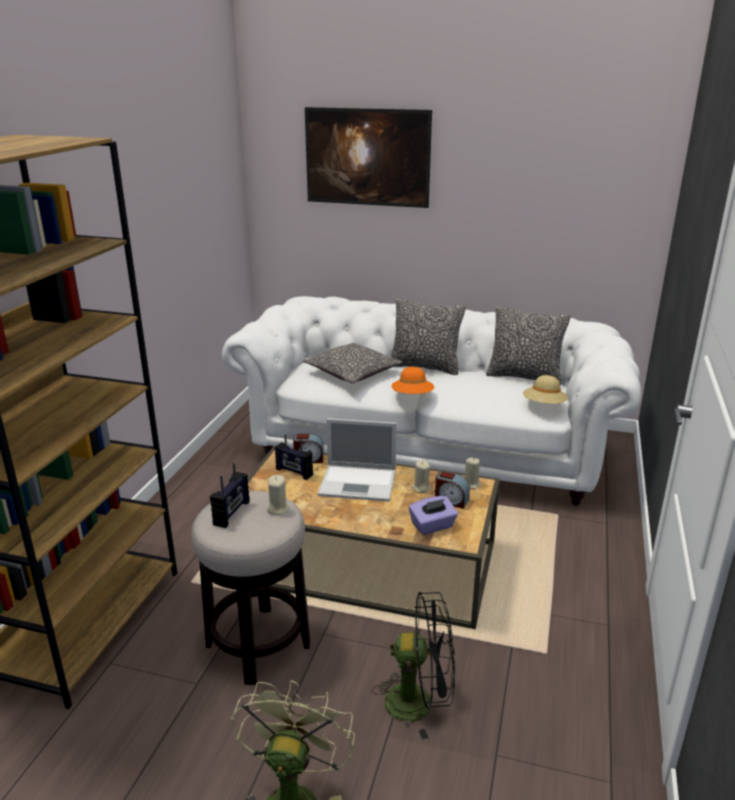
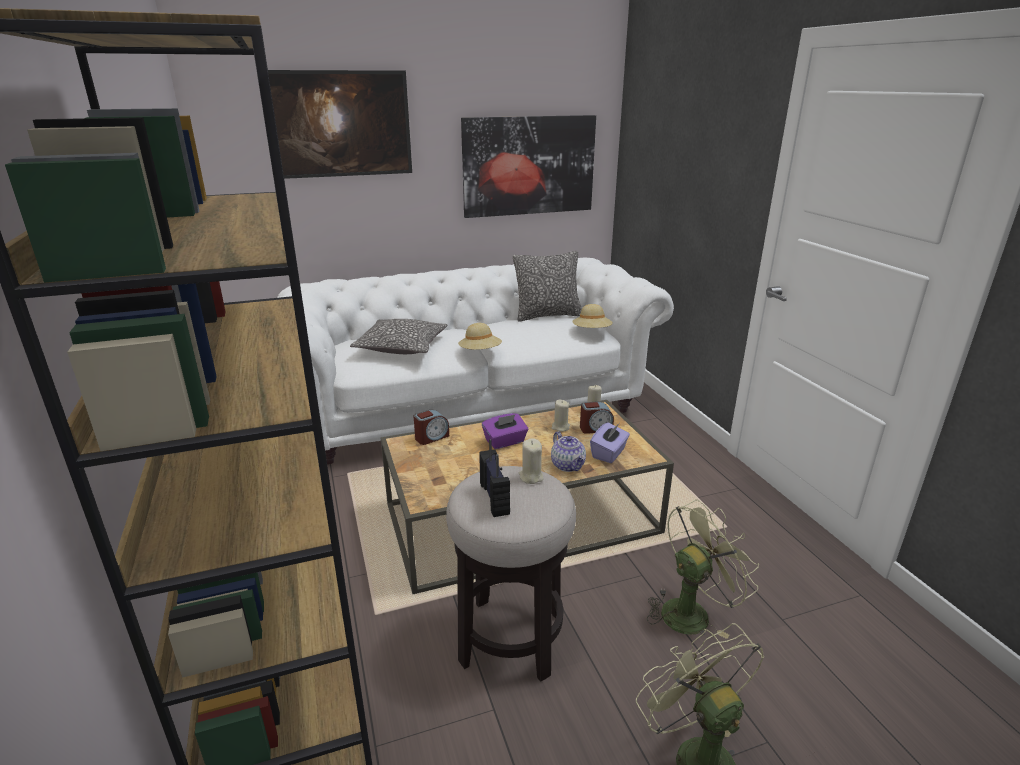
camera: 35 degrees left, 0 degrees up
(294, 472) = (433, 454): radio -> none
(359, 483) = (505, 442): laptop -> purple tissue box
(384, 522) = (568, 465): none -> teapot
(412, 396) = (480, 352): orange hat -> beige hat
(419, 702) = (691, 611): black fan -> green fan
(425, 367) = (458, 327): pillow -> none
(556, 213) = (529, 166): none -> picture

